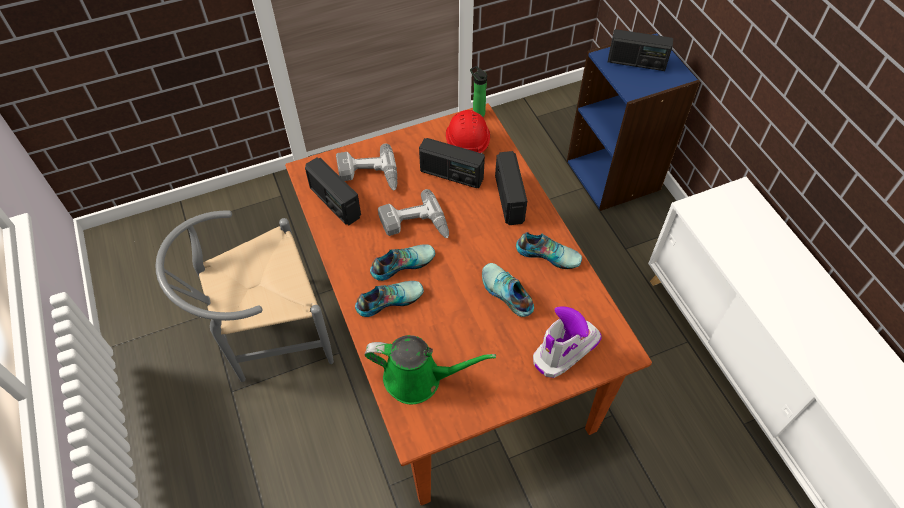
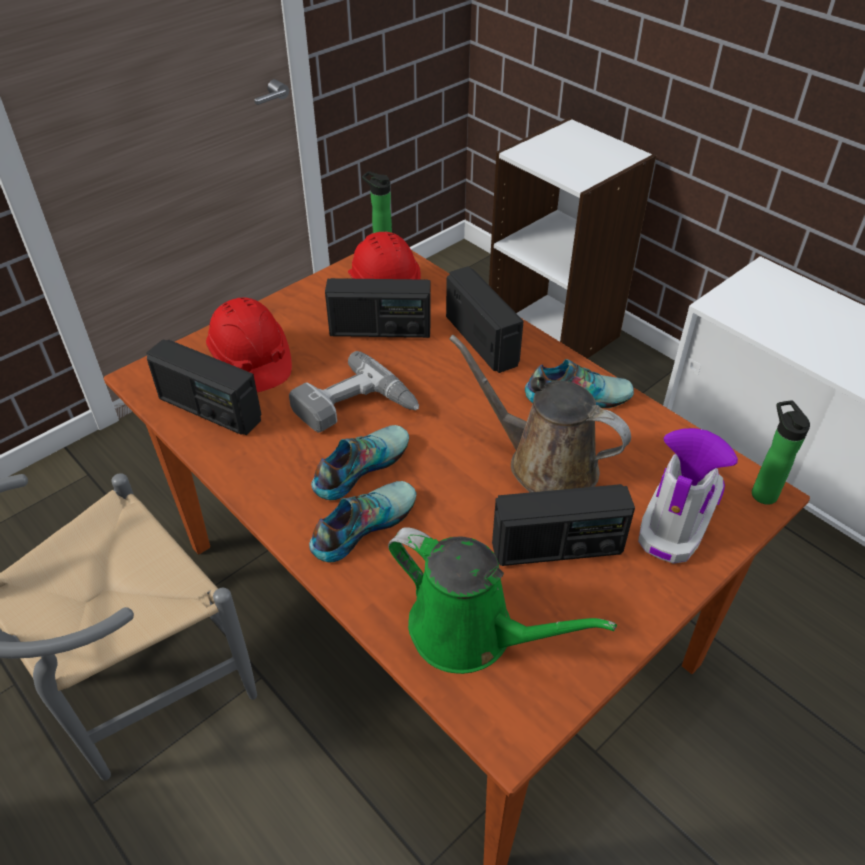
camera: 20 degrees left, 10 degrees down
(368, 176) = (251, 361): power drill -> red hard hat
(418, 378) = (471, 632): green watering can -> green watering can turned 45 degrees clockwise
(506, 293) = (544, 463): shoe -> brown watering can
(614, 175) = (554, 333): blue bookcase -> white bookcase
(624, 350) = (762, 491): none -> bottle
(636, 63) = (566, 151): radio -> radio (557, 548)

